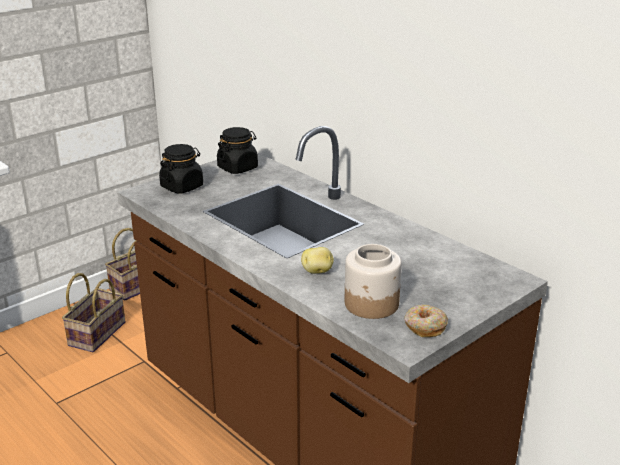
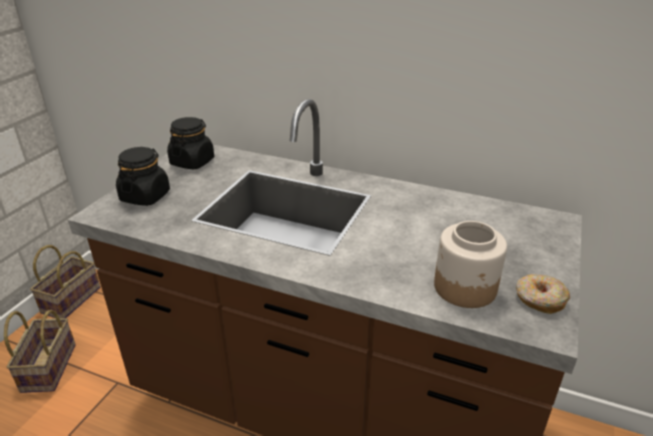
camera: 25 degrees left, 5 degrees up
(317, 271) = (376, 263): potato -> none

